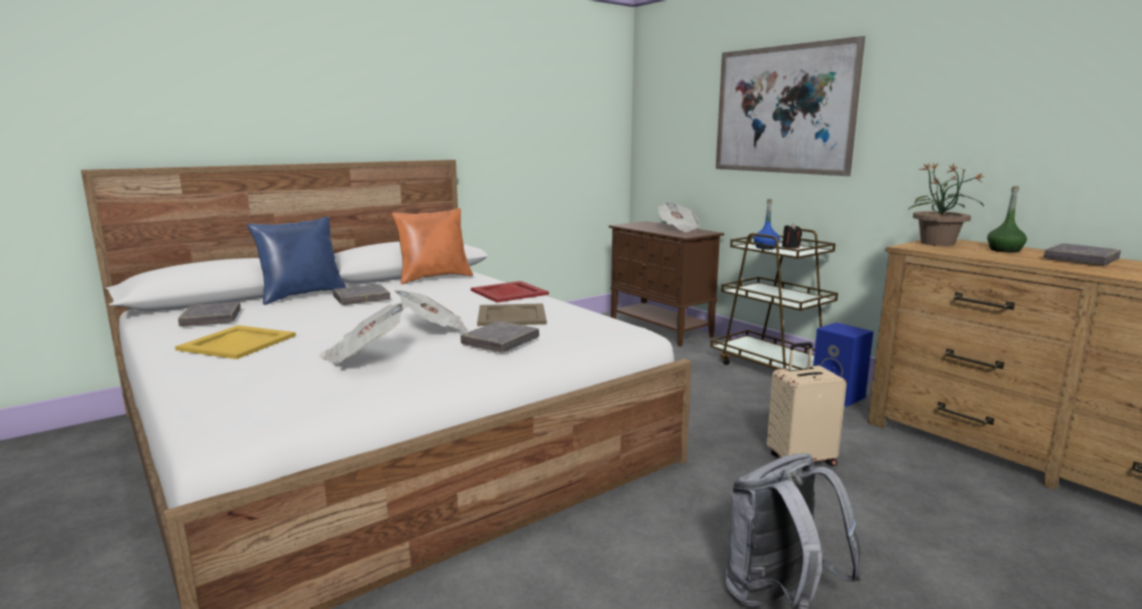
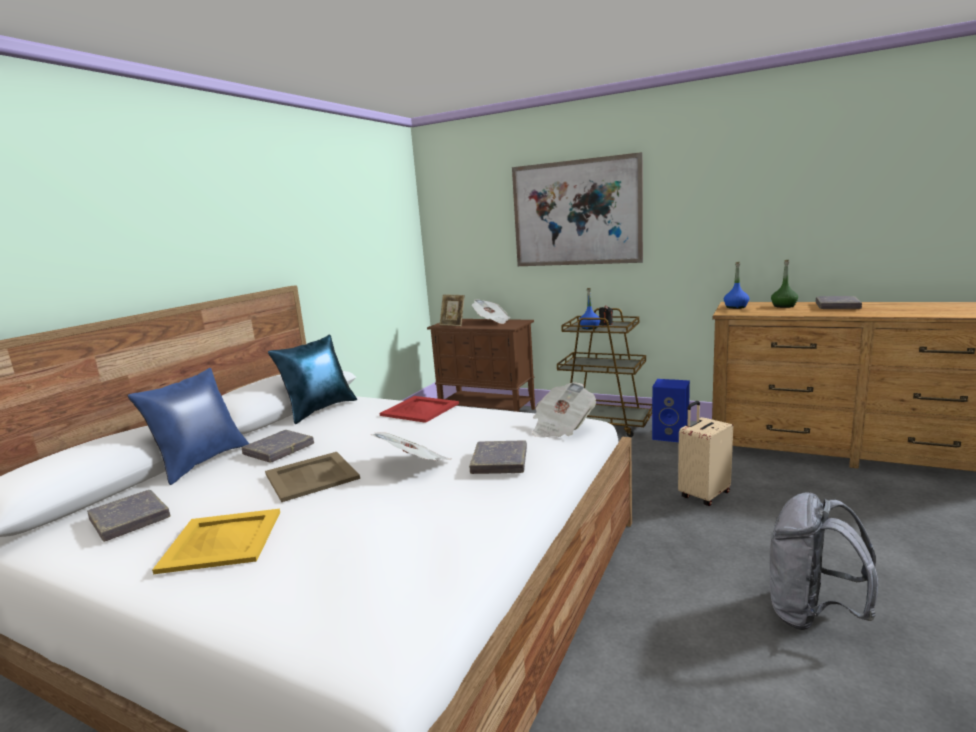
camera: 25 degrees left, 0 degrees up
(364, 355) = (408, 513): newspaper -> newspaper (561, 427)
(434, 278) = (319, 410): orange pillow -> blue pillow
(512, 316) = (463, 433): beige tray -> beige tray (312, 476)
(636, 226) = (453, 324): none -> picture frame
(937, 243) = (735, 307): potted plant -> blue bottle

